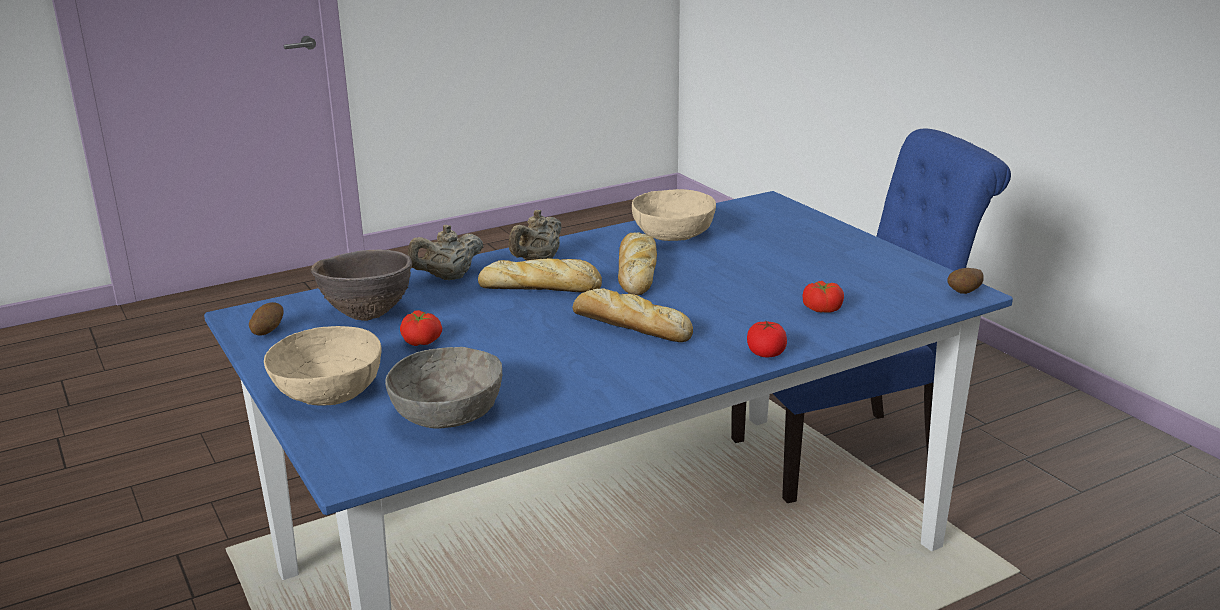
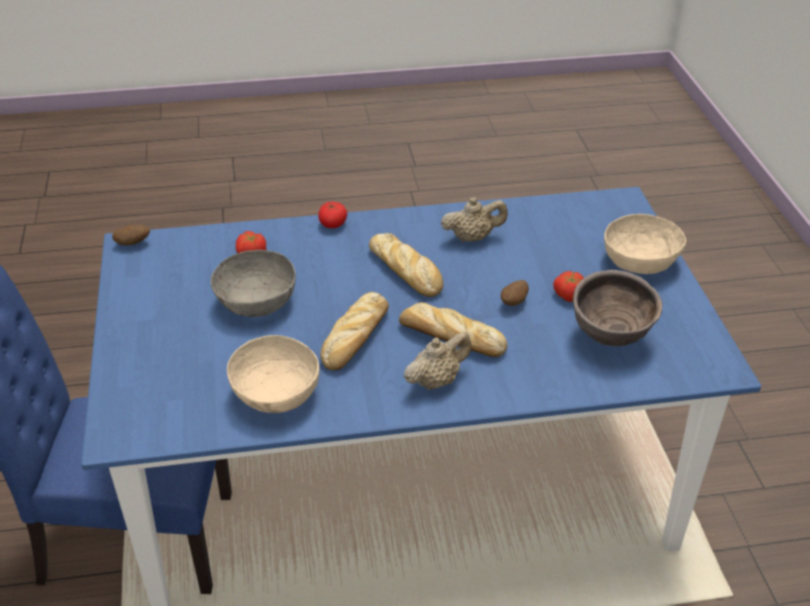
camera: 160 degrees left, 15 degrees up
(267, 332) = (695, 338): potato -> potato (514, 303)
(447, 414) = (562, 225): grey bowl -> grey bowl (256, 302)
(448, 277) = (530, 377): beige teapot -> beige teapot (472, 238)

